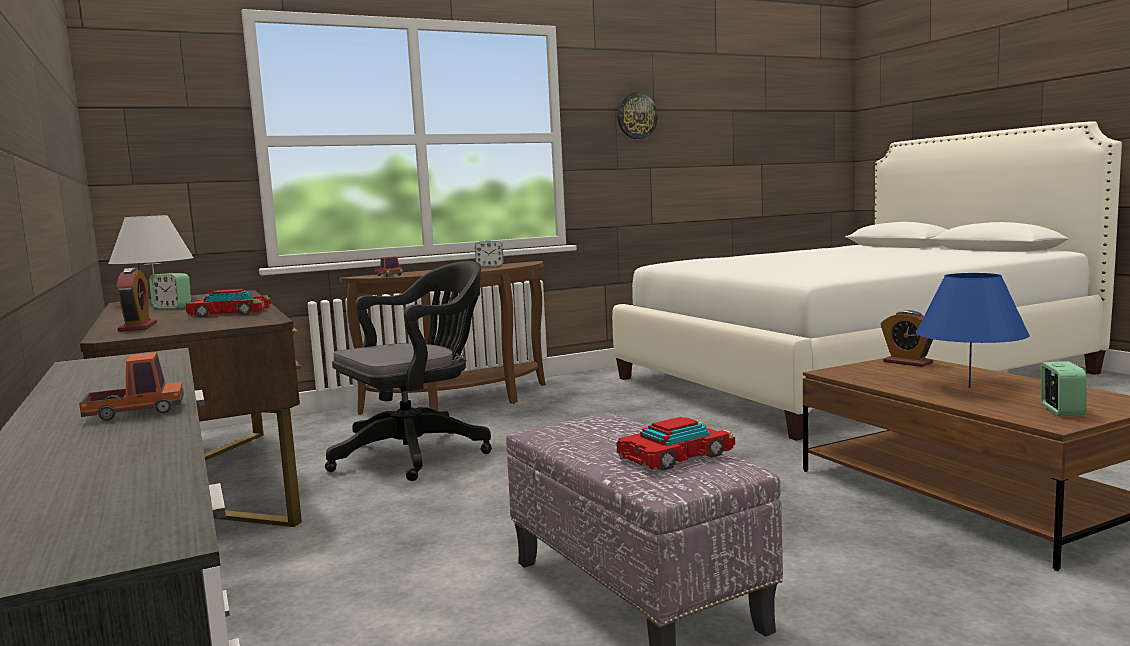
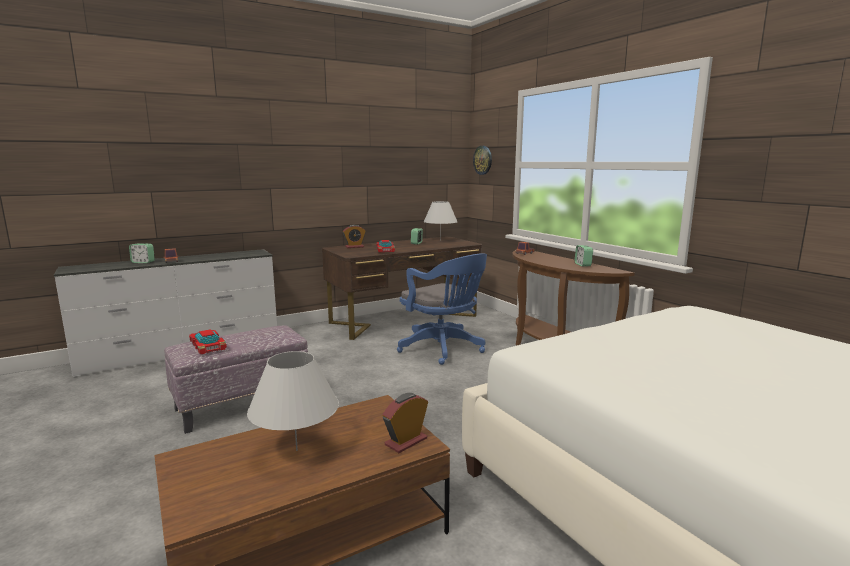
camera: 85 degrees right, 5 degrees up
(418, 453) = (444, 349): black office chair -> blue office chair
(636, 116) = (797, 142): wall clock -> wall clock (483, 160)
(969, 387) = (297, 450): blue table lamp -> white table lamp
(1061, 411) = (200, 471): alarm clock -> alarm clock (143, 262)

